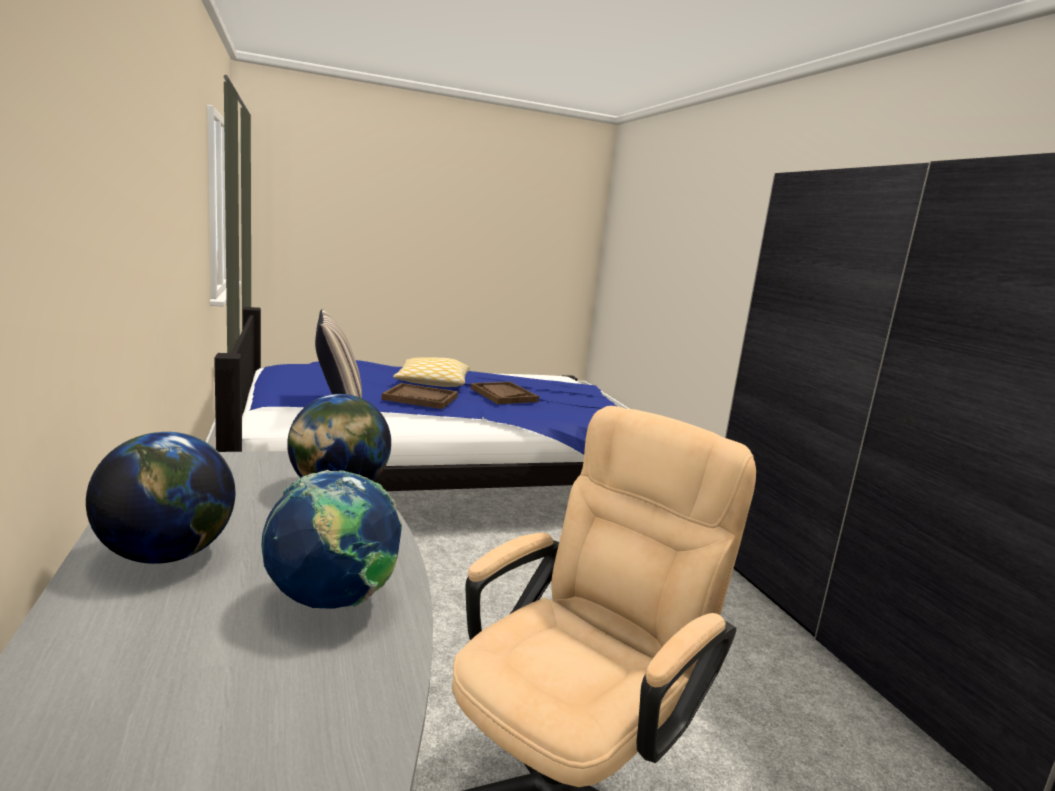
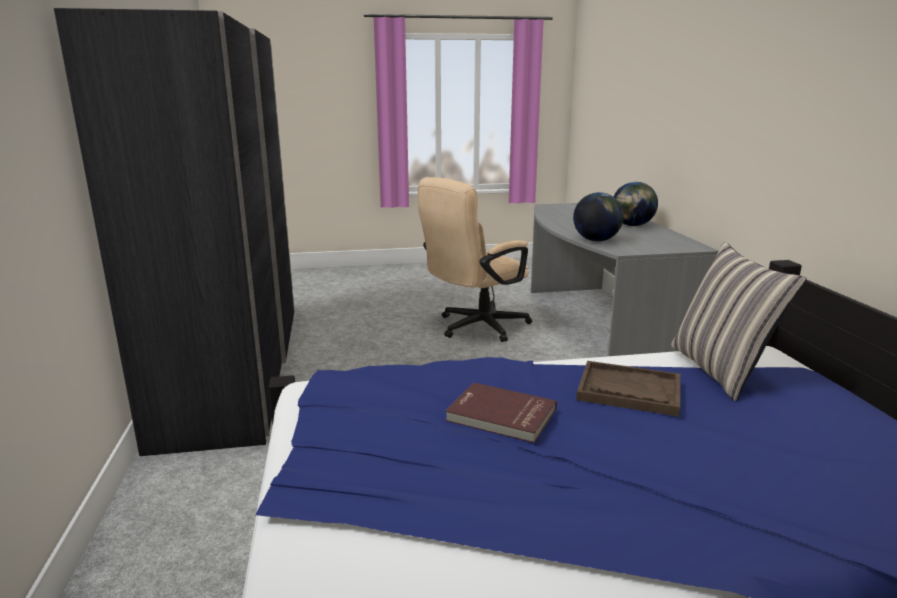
camera: 170 degrees left, 5 degrees up
(332, 601) = (568, 220): globe -> none
(432, 383) = (644, 461): pillow -> none
(503, 395) = (500, 416): brown tray -> red book

